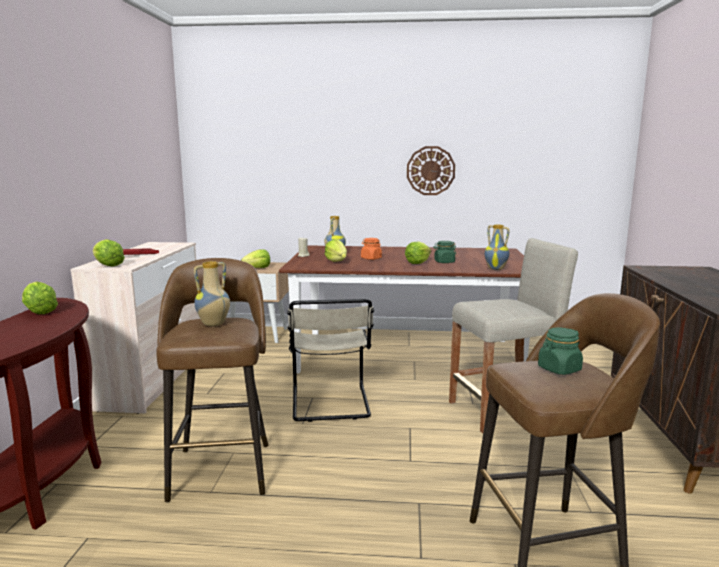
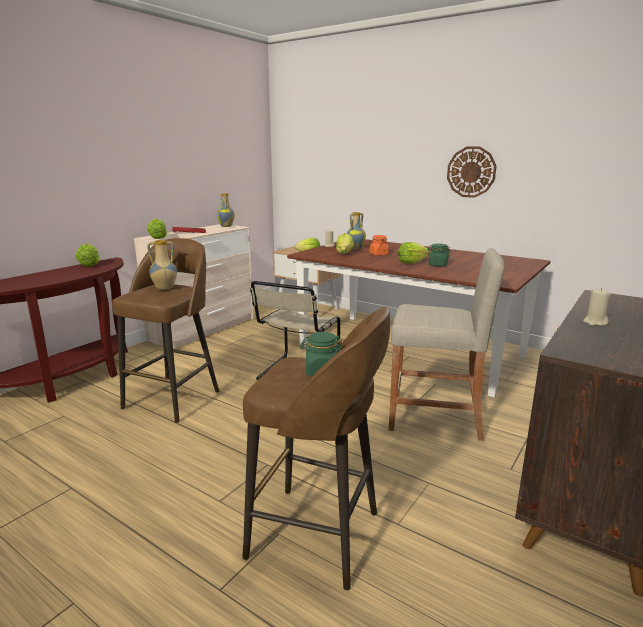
camera: 30 degrees right, 5 degrees up
(496, 269) = (474, 277): vase -> vase (227, 226)
(689, 287) = (594, 322): none -> beige candle

